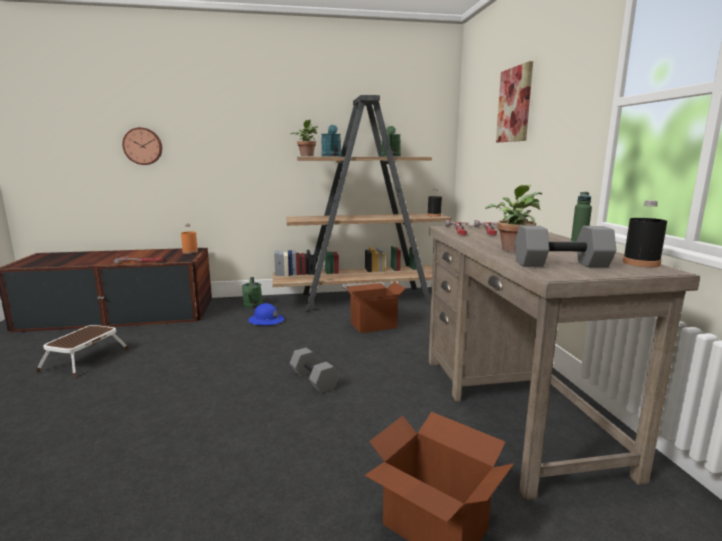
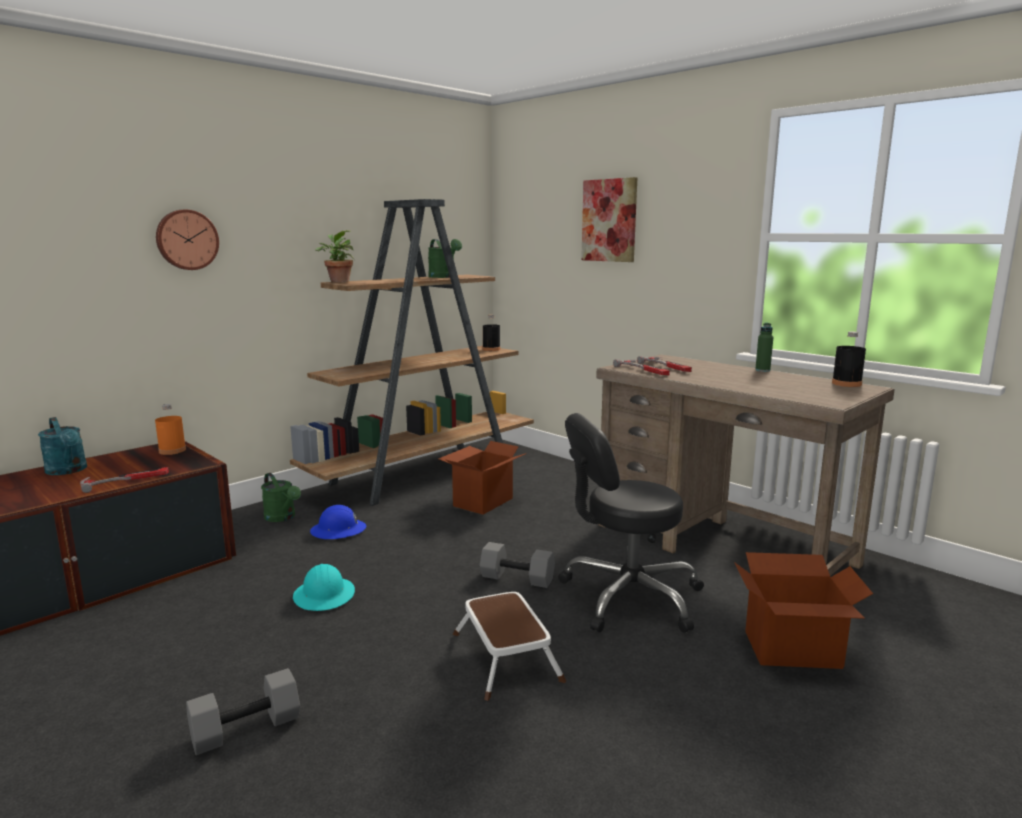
camera: 35 degrees left, 0 degrees up
(85, 359) = (146, 661): brown step ladder -> brown step ladder (507, 656)
(143, 146) = (57, 276): wall clock -> wall clock (186, 240)
(201, 354) = (324, 595): none -> turquoise hard hat
(332, 156) = (378, 281): turquoise watering can -> turquoise watering can (68, 471)
(362, 421) = (624, 598): none -> black office chair
(513, 249) = (742, 384): potted plant -> none
(561, 264) = (810, 393): grey dumbbell -> grey dumbbell (247, 727)

